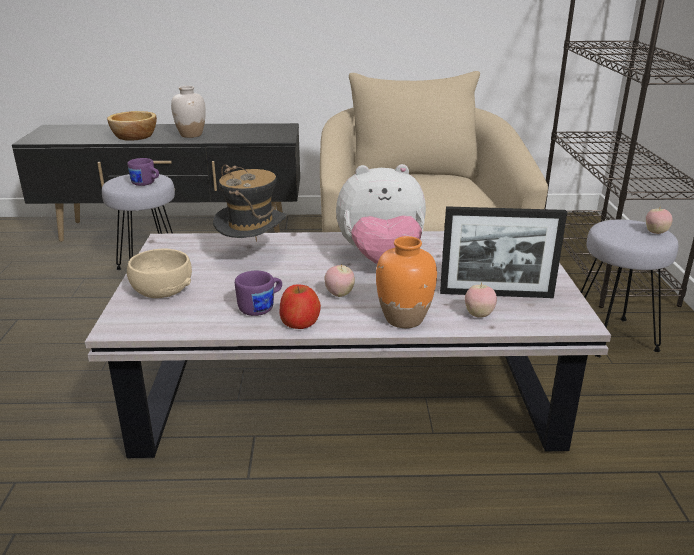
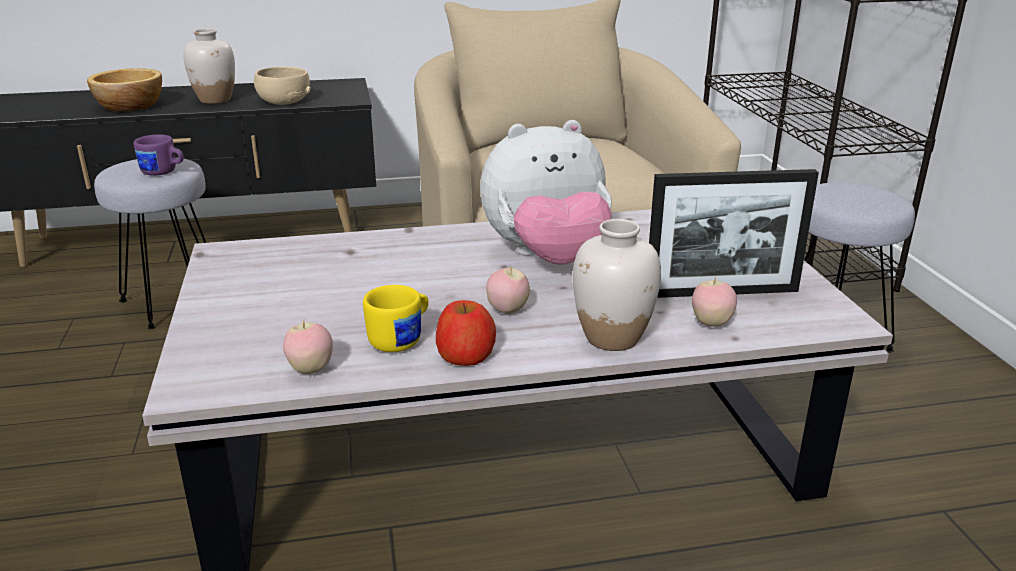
camera: 10 degrees left, 0 degrees up
(162, 290) = (241, 326): beige bowl -> beige bowl (283, 101)
(253, 257) = (362, 266): hat -> none
(261, 308) = (402, 339): purple mug -> yellow mug
(404, 319) = (612, 338): orange vase -> white vase
(655, 232) = (884, 196): apple -> apple (311, 369)

